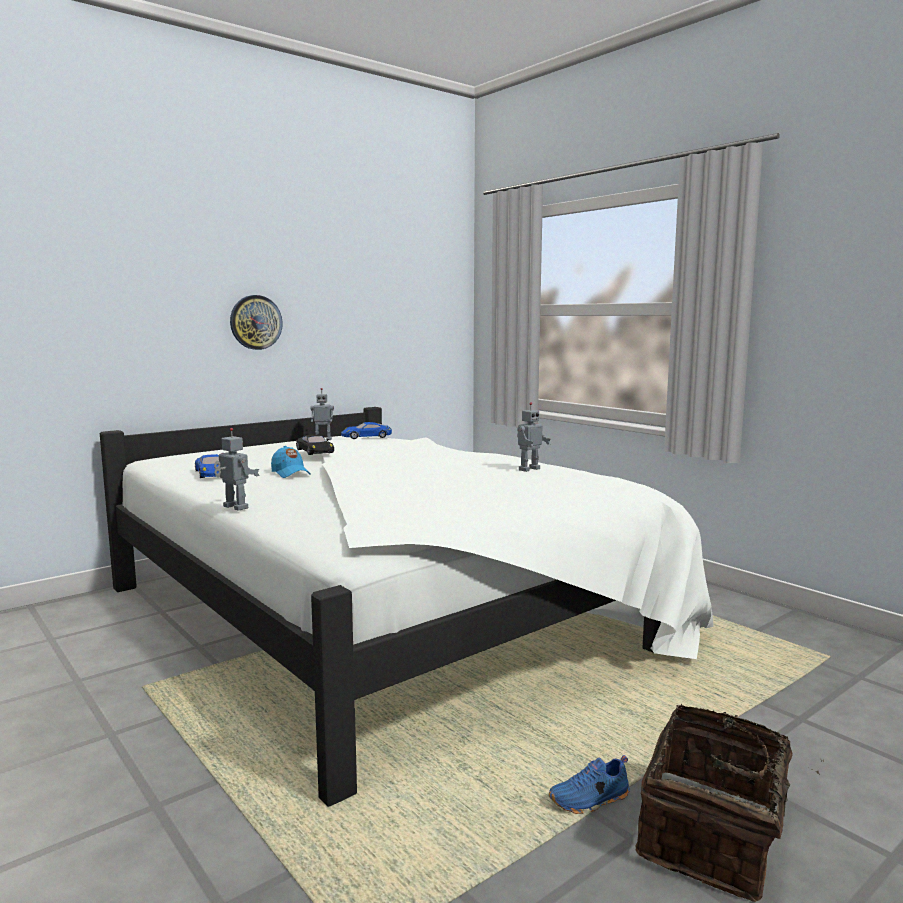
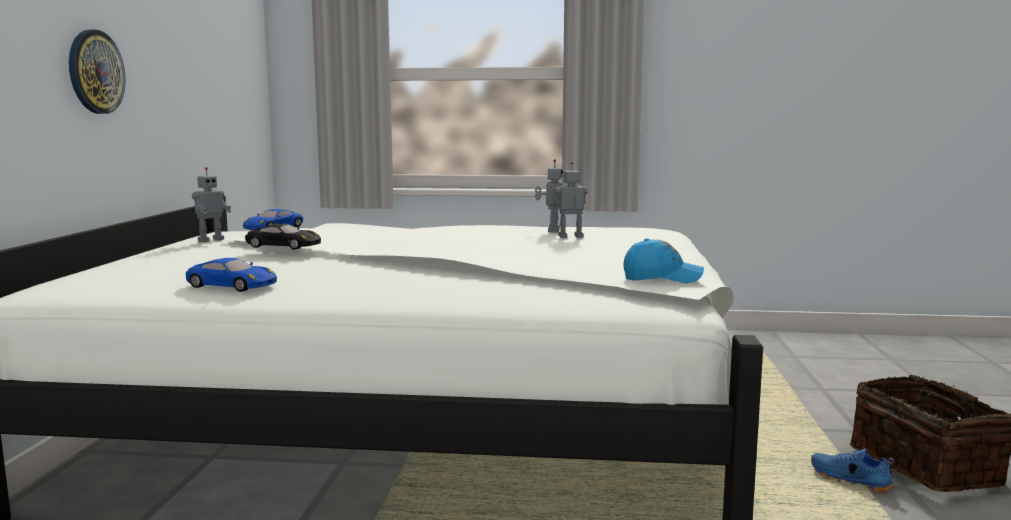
camera: 45 degrees left, 0 degrees up
(234, 507) = (423, 305): toy robot -> toy robot (571, 237)
(290, 473) = (334, 269): blue cap -> blue cap (662, 278)
(590, 801) = (849, 481): blue shoe -> blue shoe turned 105 degrees clockwise

